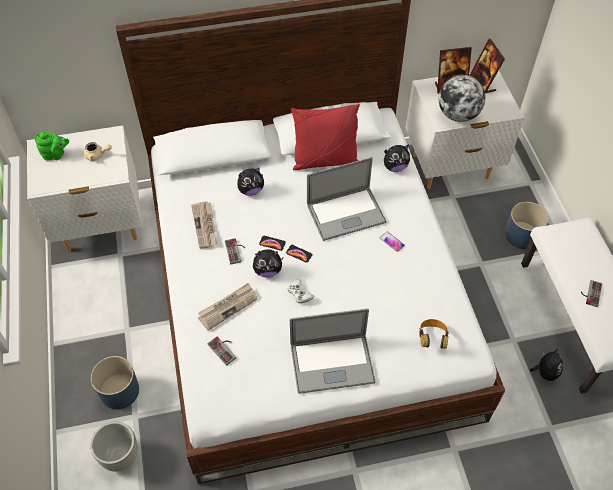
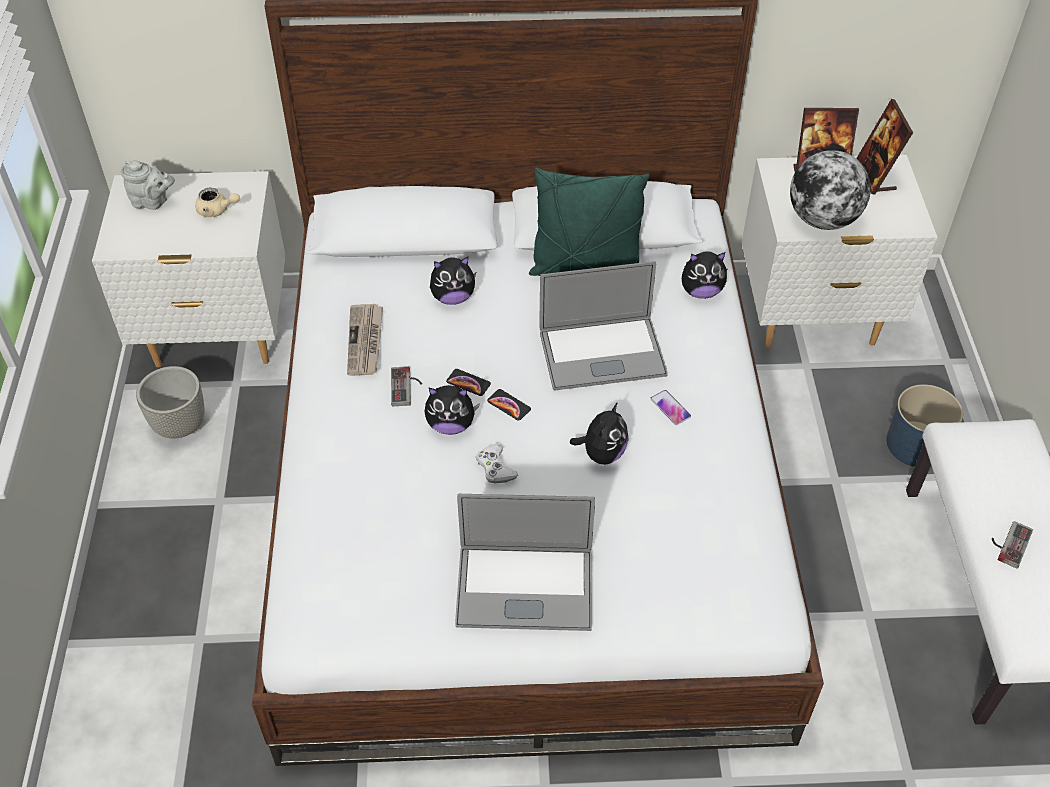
camera: 10 degrees right, 5 degrees down
(55, 155) = (152, 202): green teapot -> grey teapot
(119, 390) = (184, 594): blue planter -> none
(120, 456) = (160, 699): grey planter -> grey planter (180, 425)
(224, 349) = (350, 537): game controller -> none
(228, 307) = (371, 472): newspaper -> none
(325, 161) = (585, 268): red pillow -> green pillow
(432, 338) = (706, 573): headphones -> none
(545, 372) = (915, 677): plush toy -> plush toy (602, 453)

